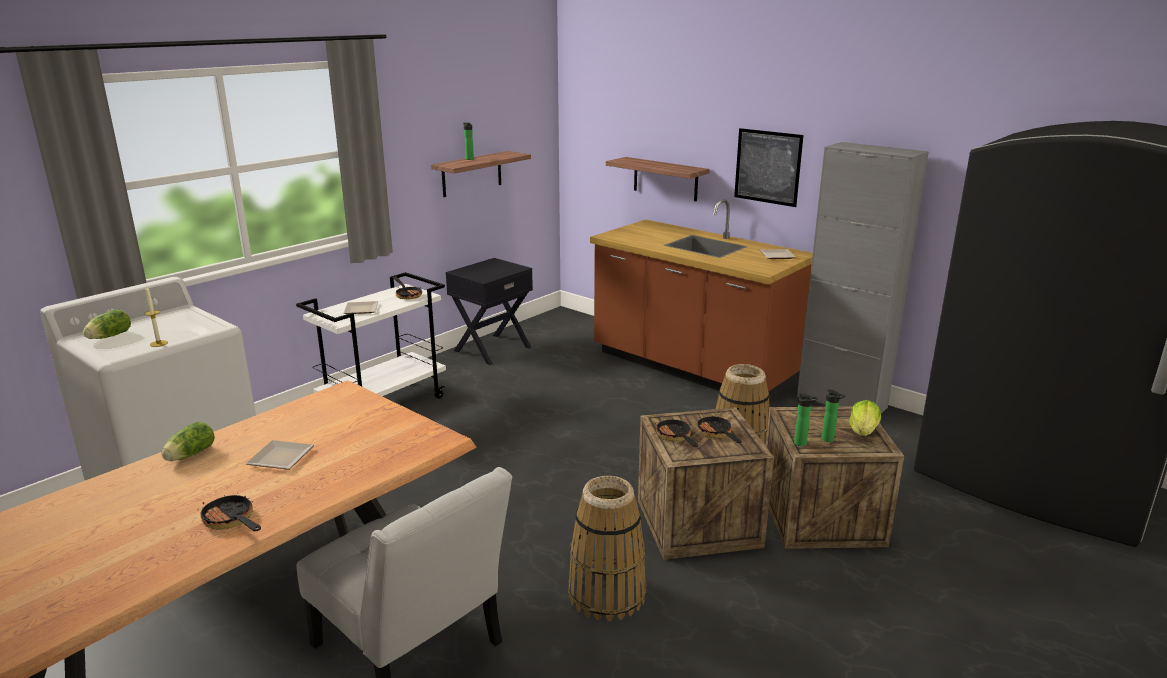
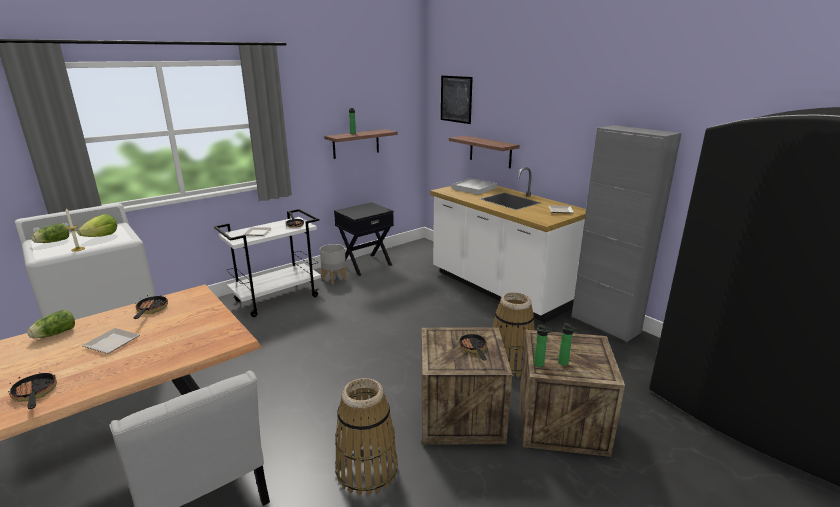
camera: 10 degrees right, 0 degrees up
(455, 372) = (334, 279): none -> grey planter
(649, 231) = (474, 188): none -> white tray
(675, 437) = (440, 349): frying pan -> frying pan (150, 310)
(693, 368) = (500, 289): brown counter -> white counter
(767, 167) = (560, 144): picture -> picture (456, 99)
(863, 432) = (595, 359): lettuce -> lettuce (102, 237)

